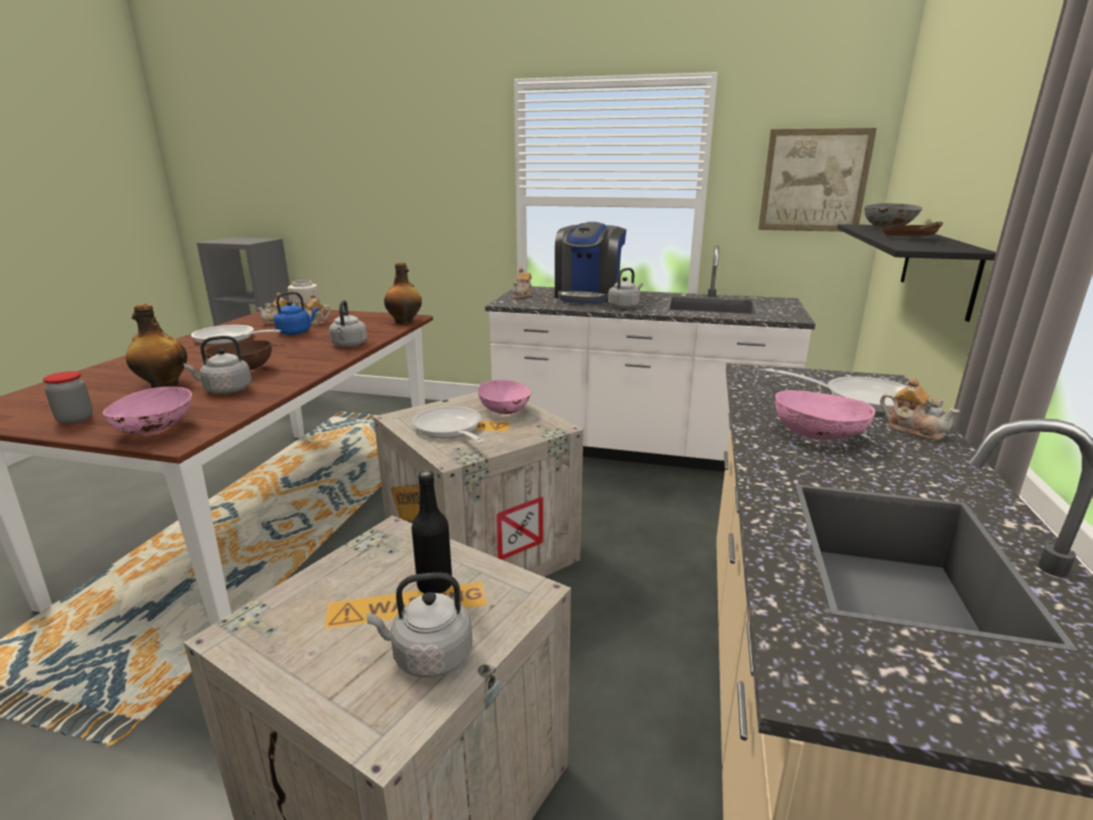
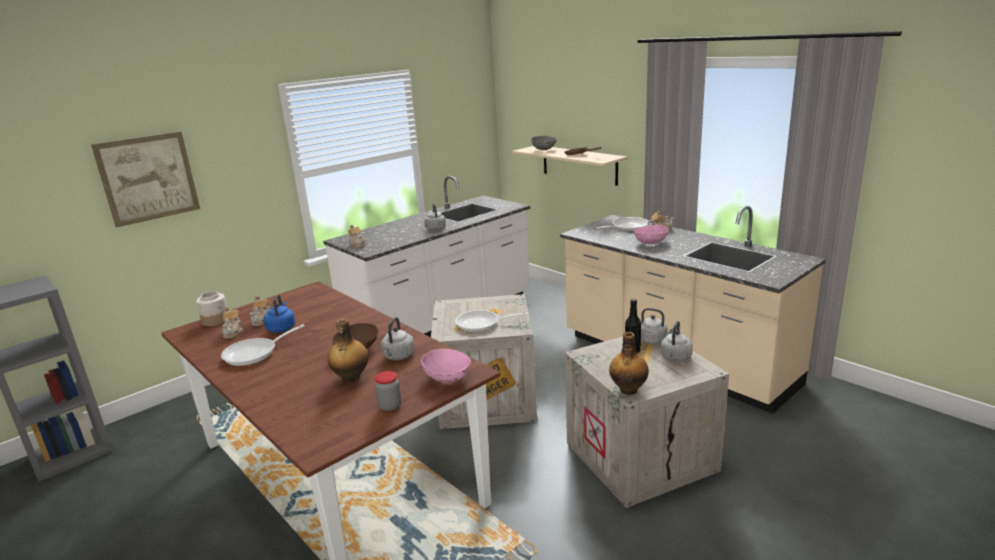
camera: 55 degrees left, 0 degrees up
(349, 345) = (352, 313): grey kettle -> grey kettle (654, 341)
(405, 321) = (320, 290): bottle -> bottle (628, 389)
(505, 411) = (475, 306): pink bowl -> none
(588, 296) = (393, 230): coffee machine -> none
(814, 181) = (467, 126): picture -> picture (148, 178)
(938, 268) = (579, 164): black shelf -> beige shelf

